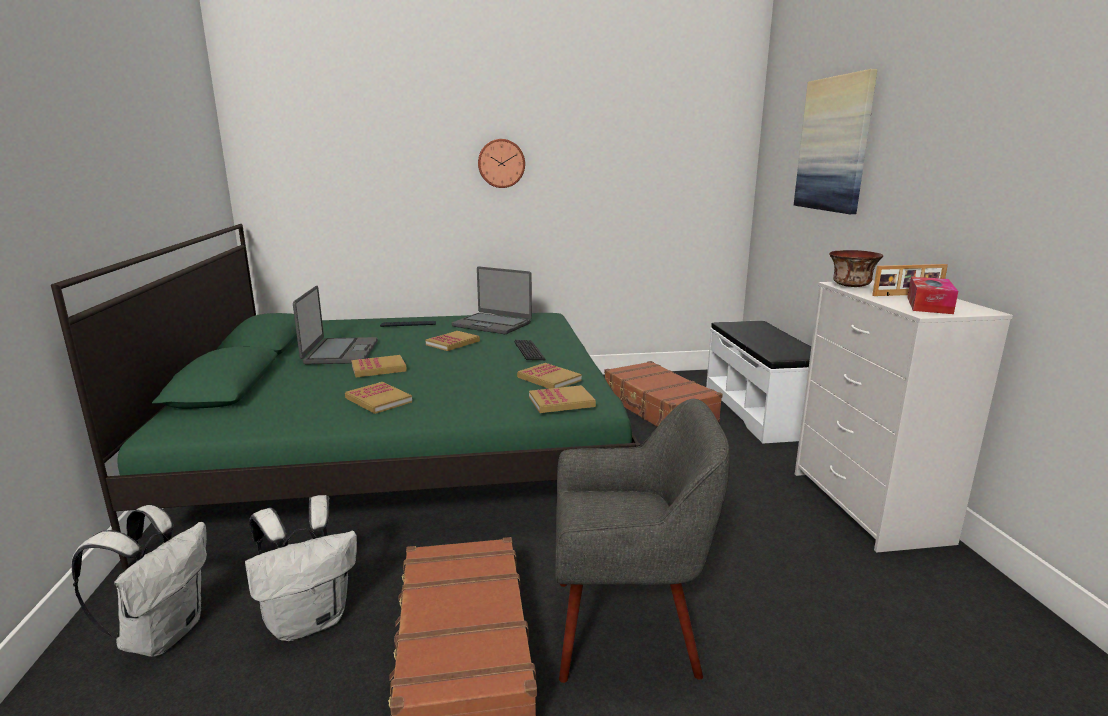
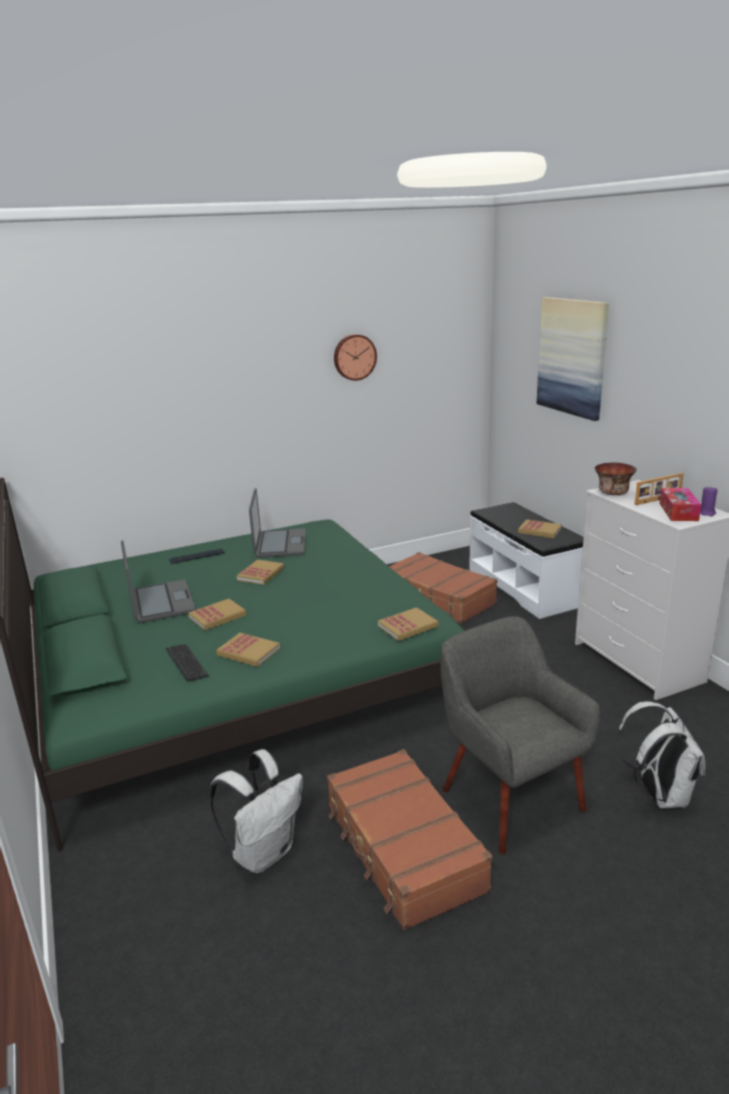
camera: 15 degrees left, 5 degrees up
(163, 634) = (148, 894): white backpack -> white backpack (658, 794)
(492, 324) = (280, 544): laptop -> laptop turned 105 degrees counterclockwise
(501, 163) = (262, 383): wall clock -> wall clock (354, 357)
(529, 351) = (339, 573): keyboard -> keyboard (186, 663)
(549, 379) = (381, 603): book -> book (539, 530)
(627, 628) = (510, 799): grey armchair -> grey armchair turned 105 degrees counterclockwise
(970, 309) = (707, 513): none -> purple candle

